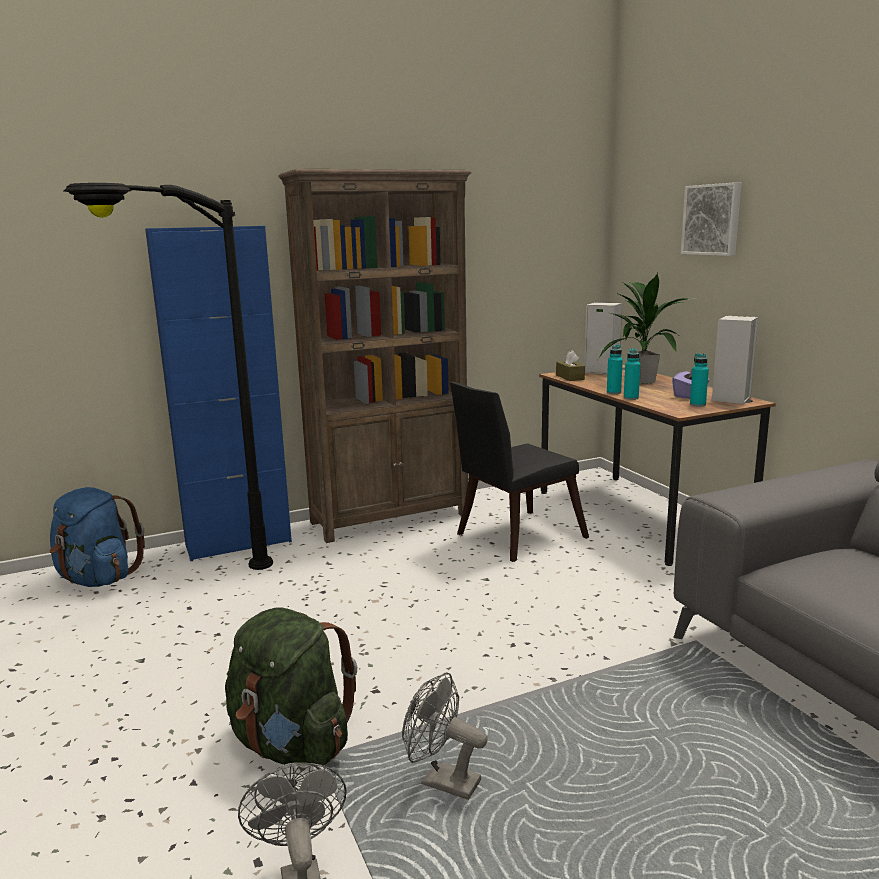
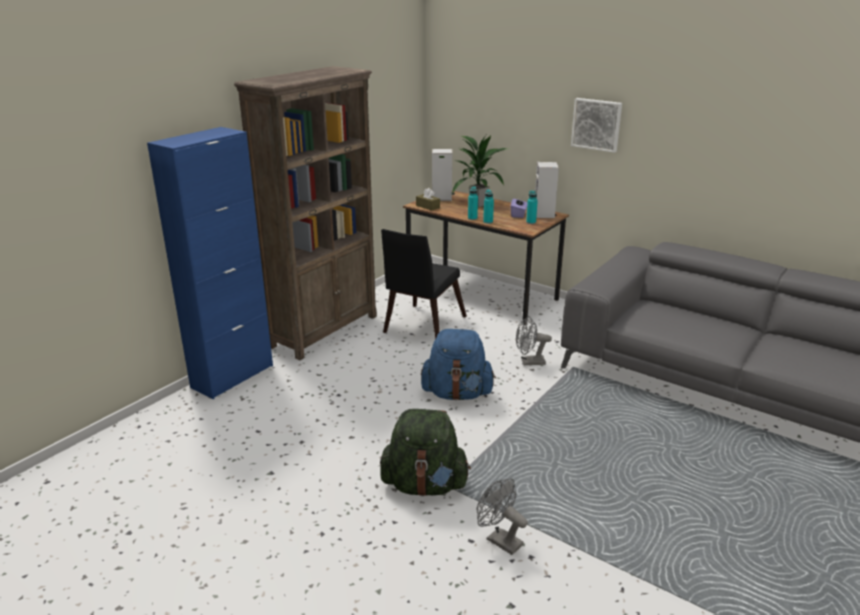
camera: 30 degrees left, 10 degrees up
(97, 579) = (154, 432): blue backpack -> blue backpack (457, 393)
(188, 589) = (239, 419): black floor lamp -> none
(442, 781) = (518, 475): grey fan -> grey fan (529, 362)
(712, 219) = (517, 94): picture -> picture (597, 124)

